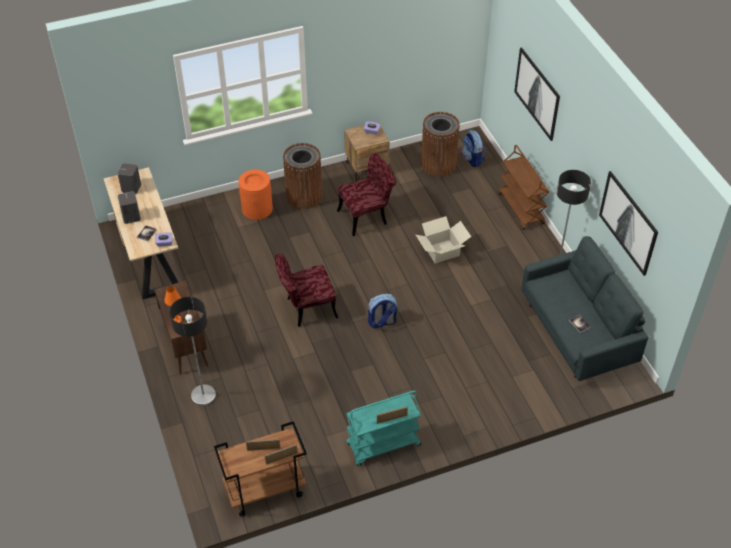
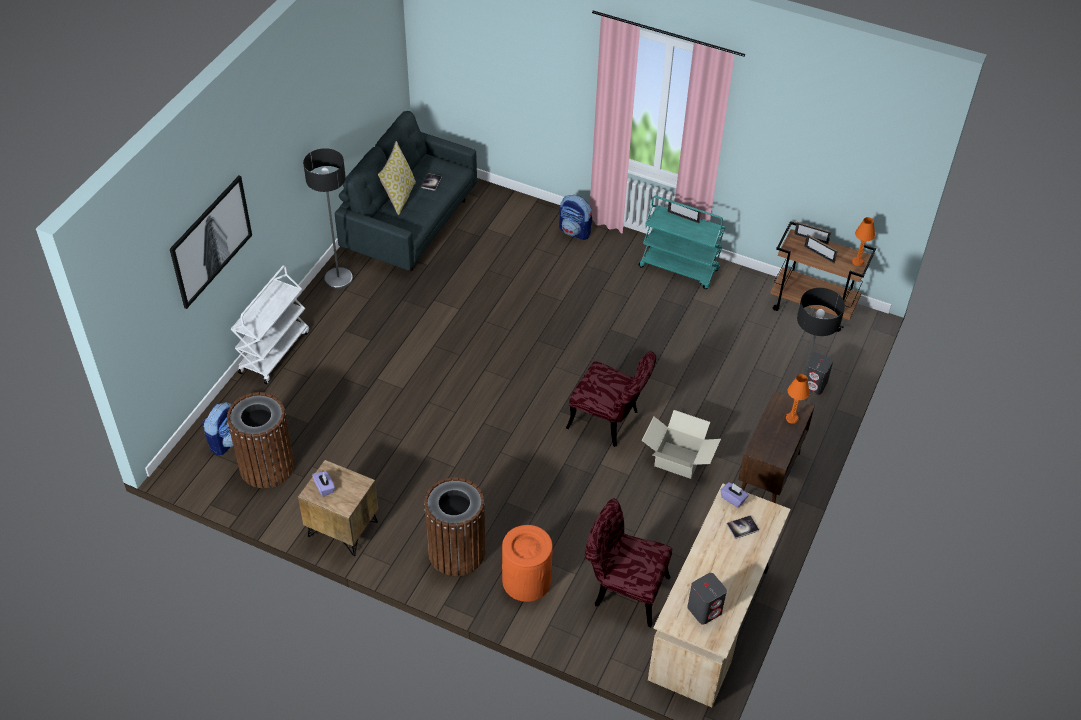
camera: 135 degrees left, 0 degrees up
(131, 217) = (741, 565): grey speaker -> grey speaker (814, 384)
(231, 465) = (857, 262): none -> orange table lamp
(367, 216) = (425, 469): red chair -> red chair (623, 589)
(382, 322) = (556, 355): backpack -> backpack (575, 231)
(442, 251) = (409, 373): cardboard box -> cardboard box (678, 460)
(521, 209) = (274, 351): brown cart -> white cart
(580, 299) = (399, 196): none -> pillow
(628, 222) = (348, 103): picture -> none

